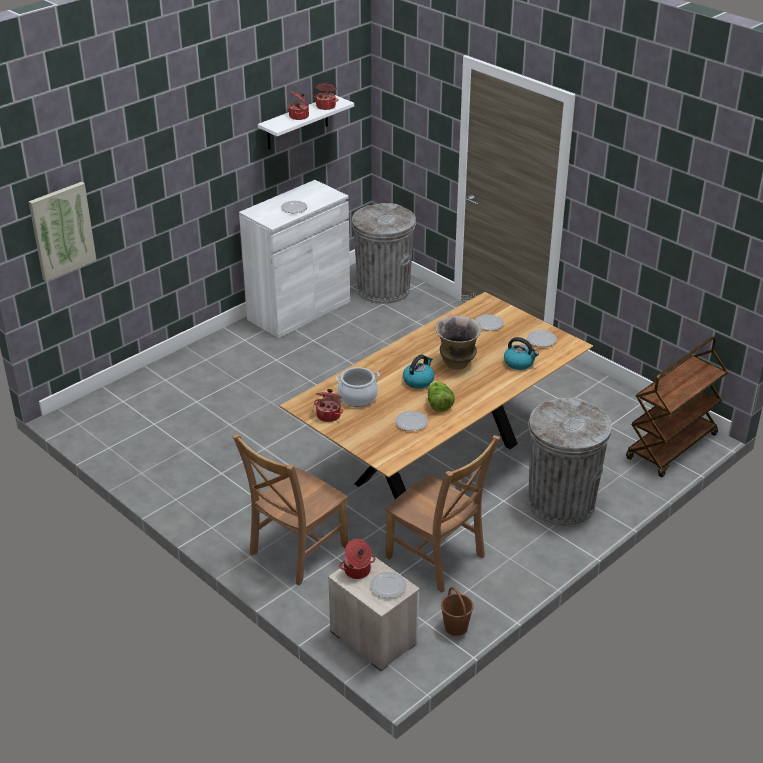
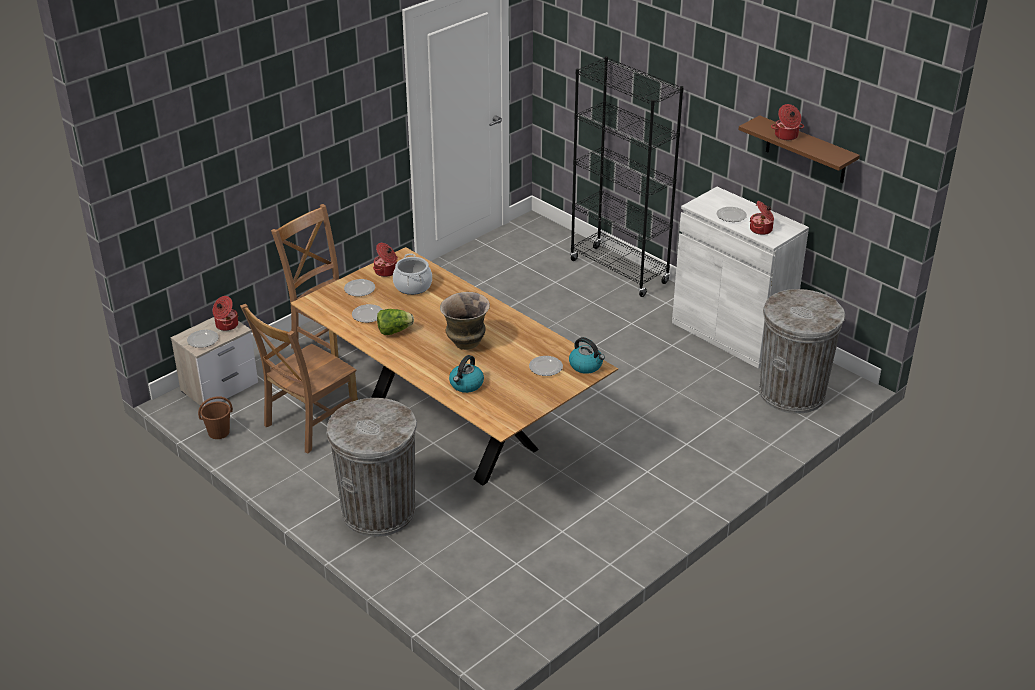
camera: 90 degrees right, 0 degrees up
(62, 230) = (569, 70): picture -> none
(185, 363) = (619, 271): none -> black bookcase
(297, 123) = (806, 150): white shelf -> brown shelf
(326, 106) = (821, 150): cooking pot -> cooking pot (761, 230)
(418, 381) = (437, 320): kettle -> kettle (586, 366)
(542, 340) = (512, 403): plate -> plate (359, 289)
(672, 447) = (471, 615): brown cart -> none

